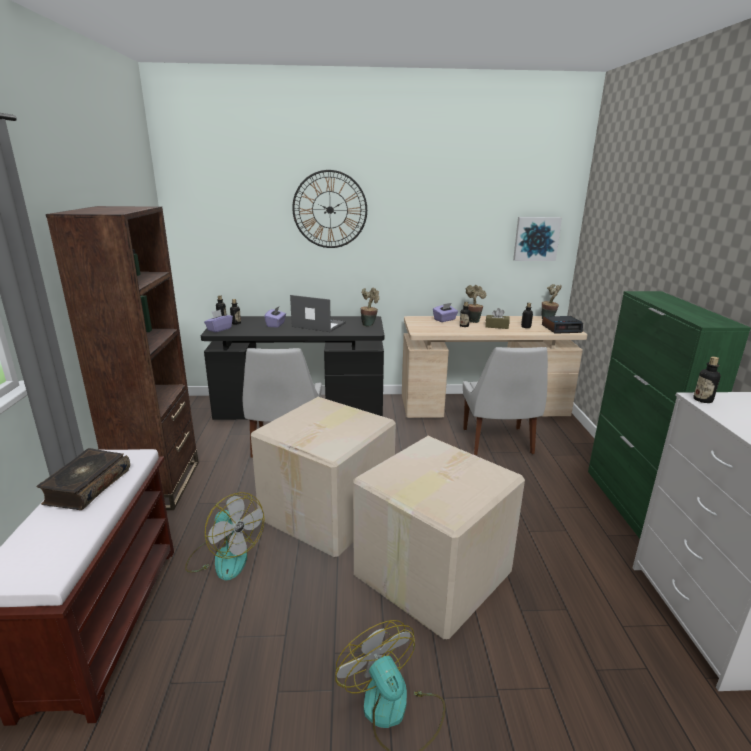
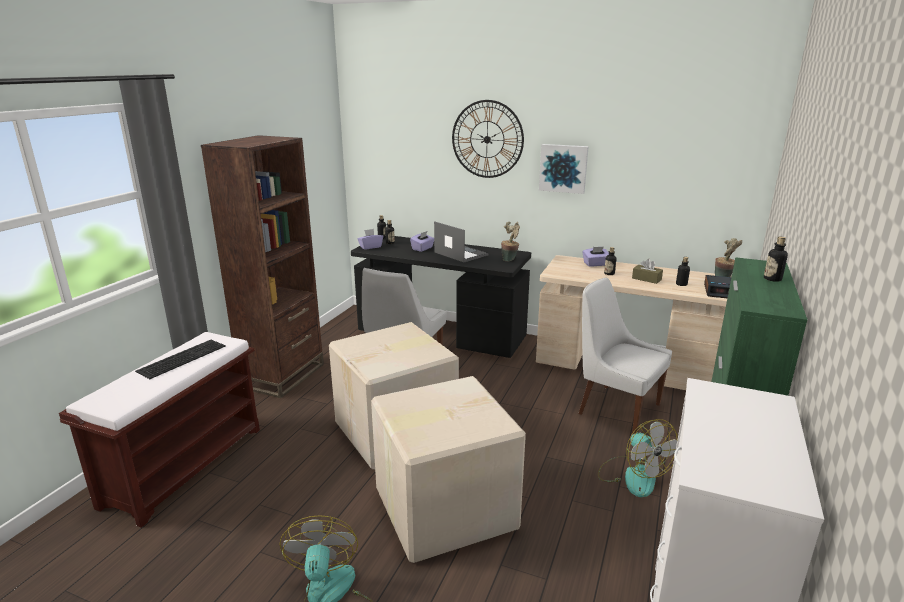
camera: 25 degrees right, 0 degrees up
(87, 487) = (182, 357): book -> keyboard
(225, 556) = (292, 444): fan -> fan (633, 475)
(473, 321) = (626, 269): potted plant -> none
(498, 442) = (616, 408): white chair -> white chair turned 105 degrees clockwise
(536, 238) = (716, 182): picture -> picture (563, 168)
(702, 400) = (704, 390): bottle -> bottle (772, 279)

